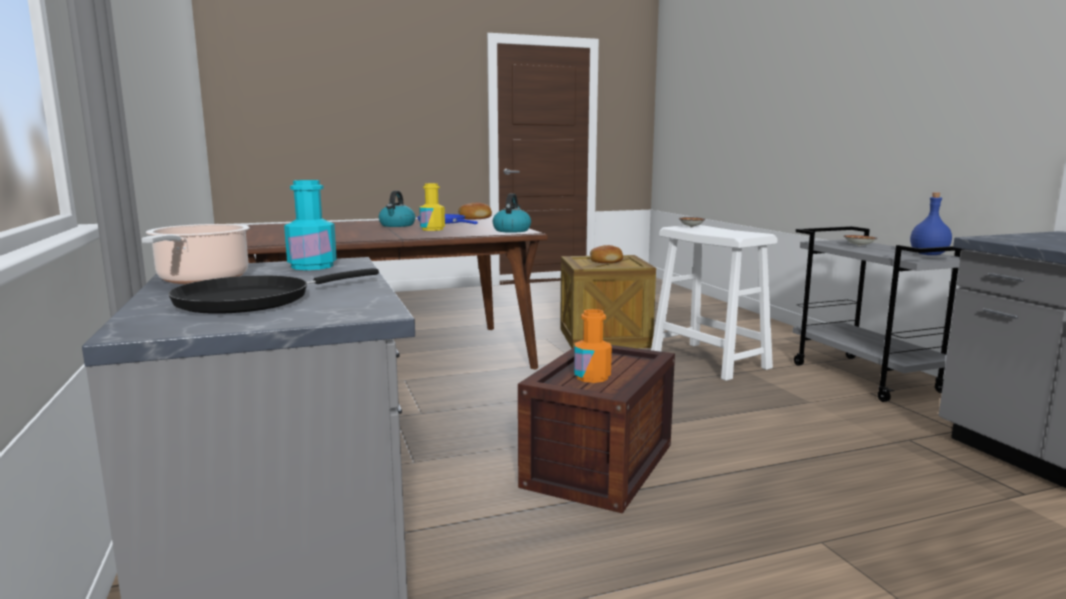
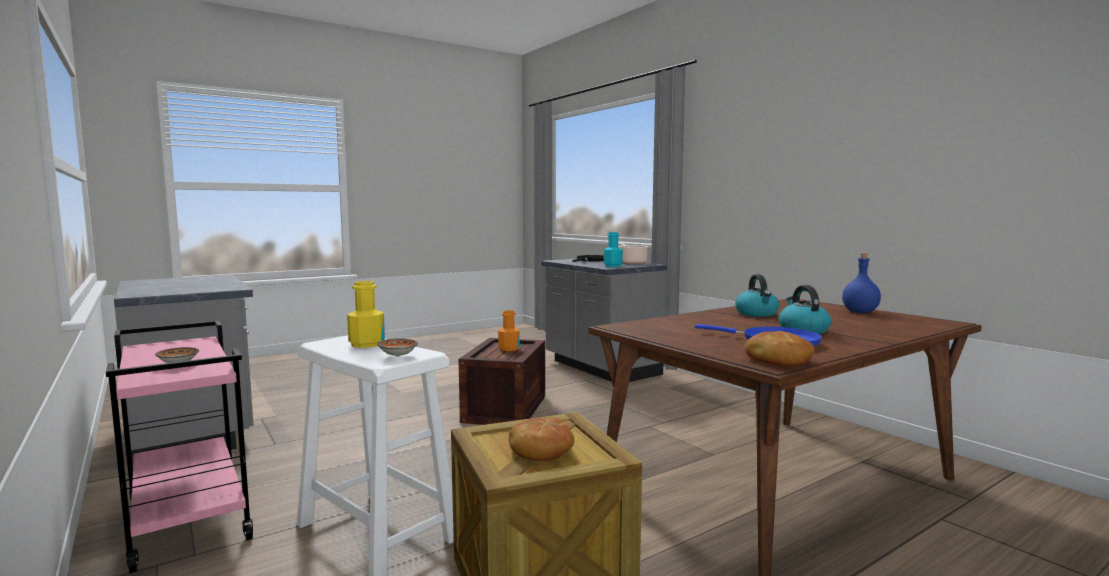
camera: 165 degrees right, 5 degrees down
(432, 229) = (731, 325): yellow bottle -> yellow bottle (366, 344)
(511, 230) = (637, 328): kettle -> kettle (757, 314)
(867, 378) = (187, 520): grey cart -> pink cart
(927, 254) = (150, 349): blue bottle -> blue bottle (860, 312)

